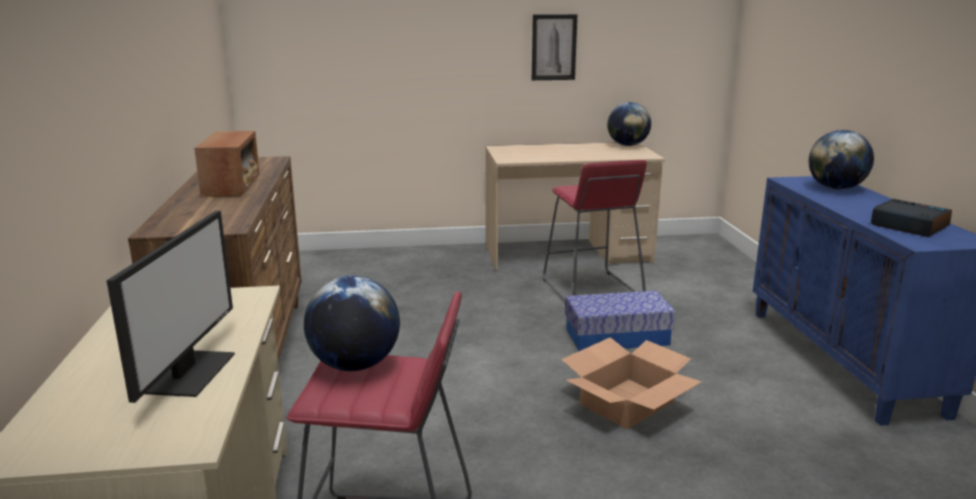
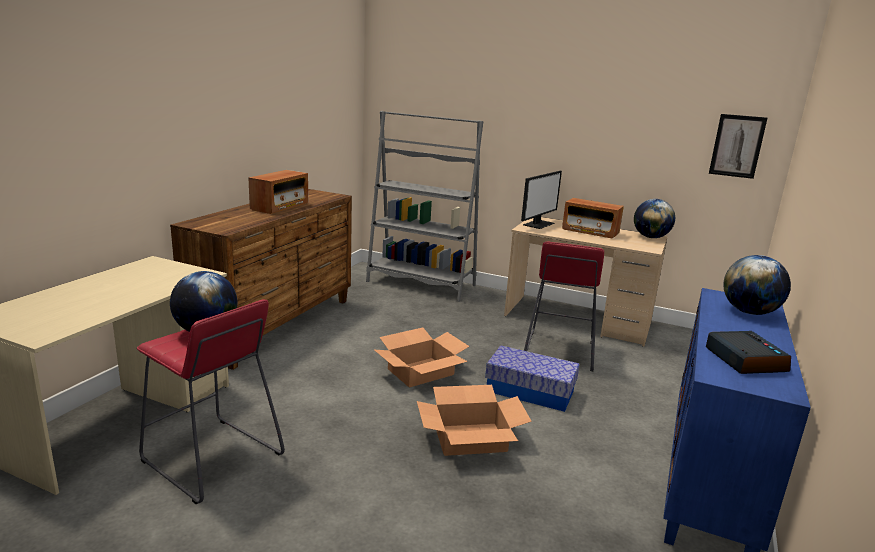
camera: 30 degrees right, 0 degrees up
(189, 372) = (103, 304): monitor -> monitor (538, 224)
(361, 260) = (421, 284): none -> grey bookcase
(490, 355) = (421, 372): none -> cardboard box
(554, 47) = (600, 142): picture -> picture (737, 146)
(570, 150) = (590, 231): none -> radio

